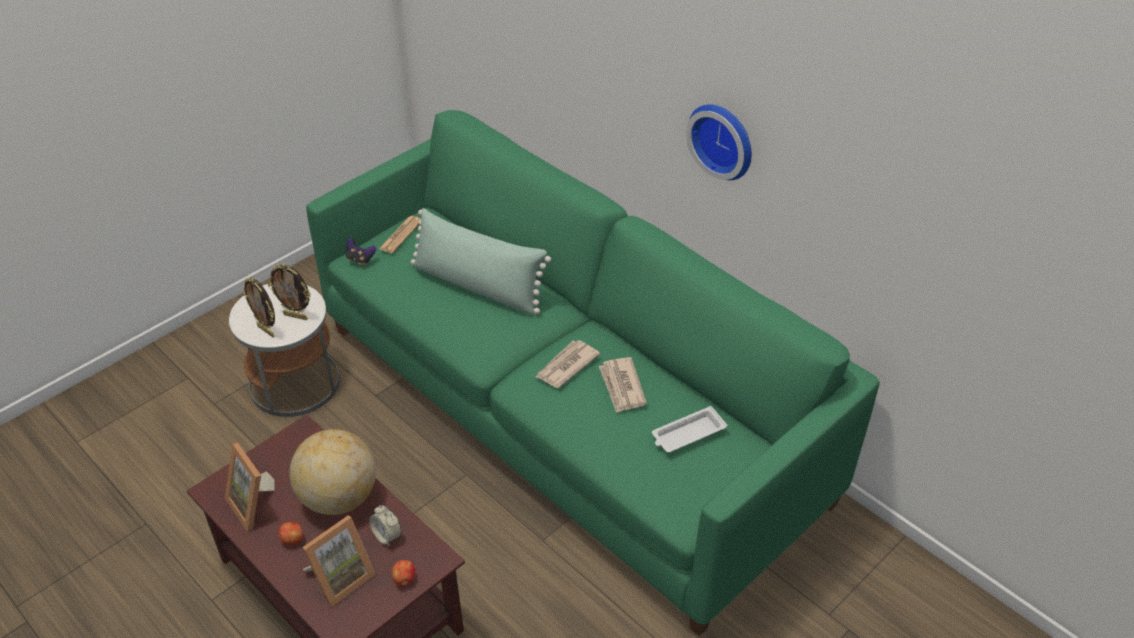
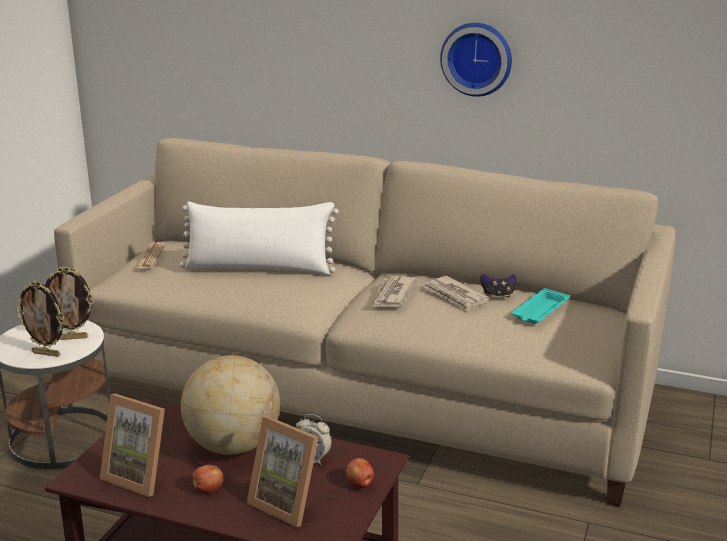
camera: 25 degrees left, 20 degrees down
(340, 577) = (288, 502): picture frame -> picture frame turned 105 degrees clockwise
(360, 259) = (120, 280): game controller -> game controller (497, 295)
(477, 286) = (259, 268): green pillow -> white pillow
(568, 412) = (365, 391): green sofa -> beige sofa
(687, 434) = (539, 311): white tray -> turquoise tray

